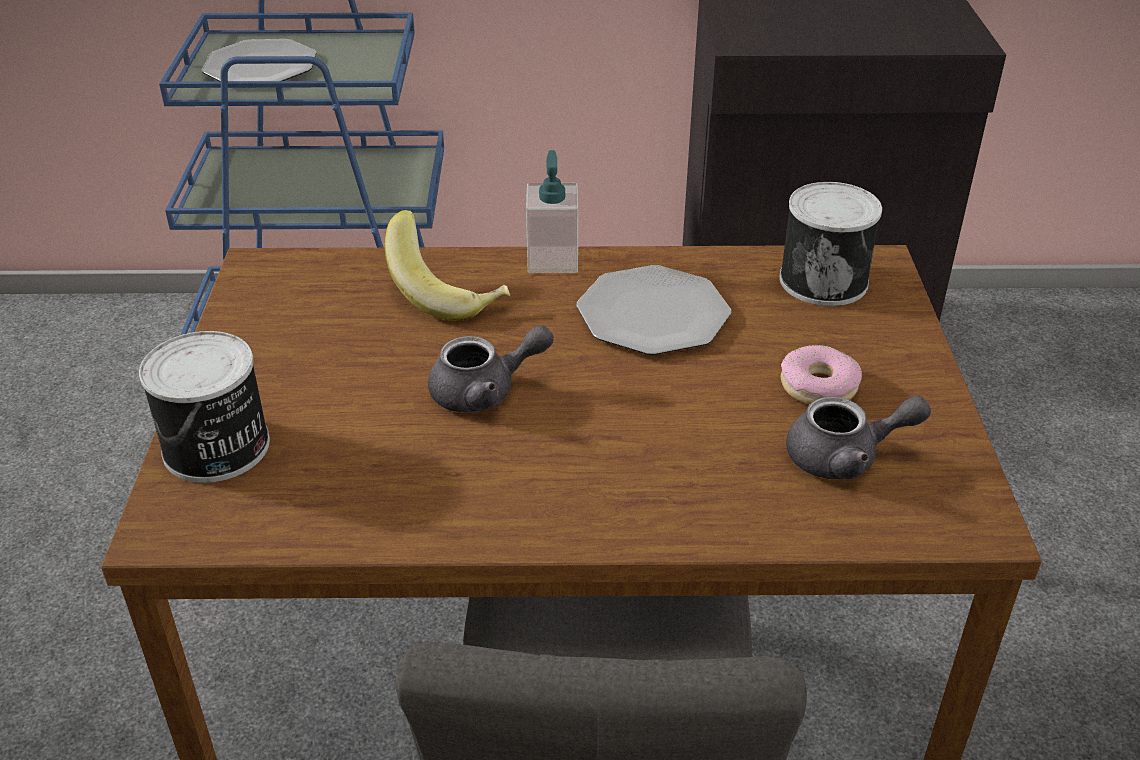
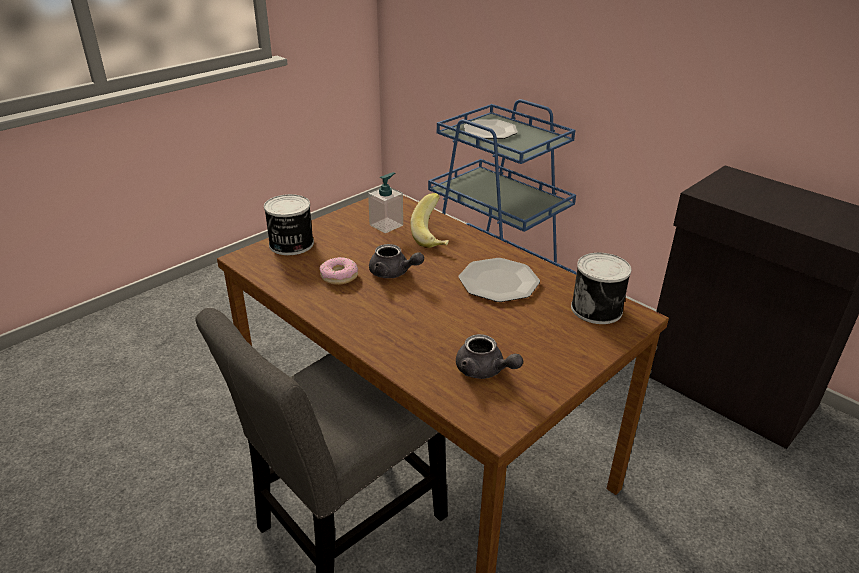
camera: 45 degrees right, 5 degrees down
(552, 259) = (493, 244): soap dispenser -> soap dispenser (386, 225)
(818, 386) = (520, 342): donut -> donut (339, 276)

